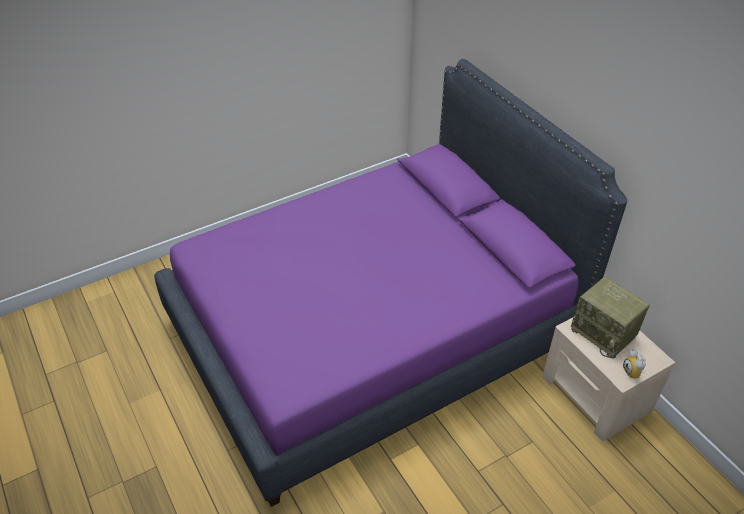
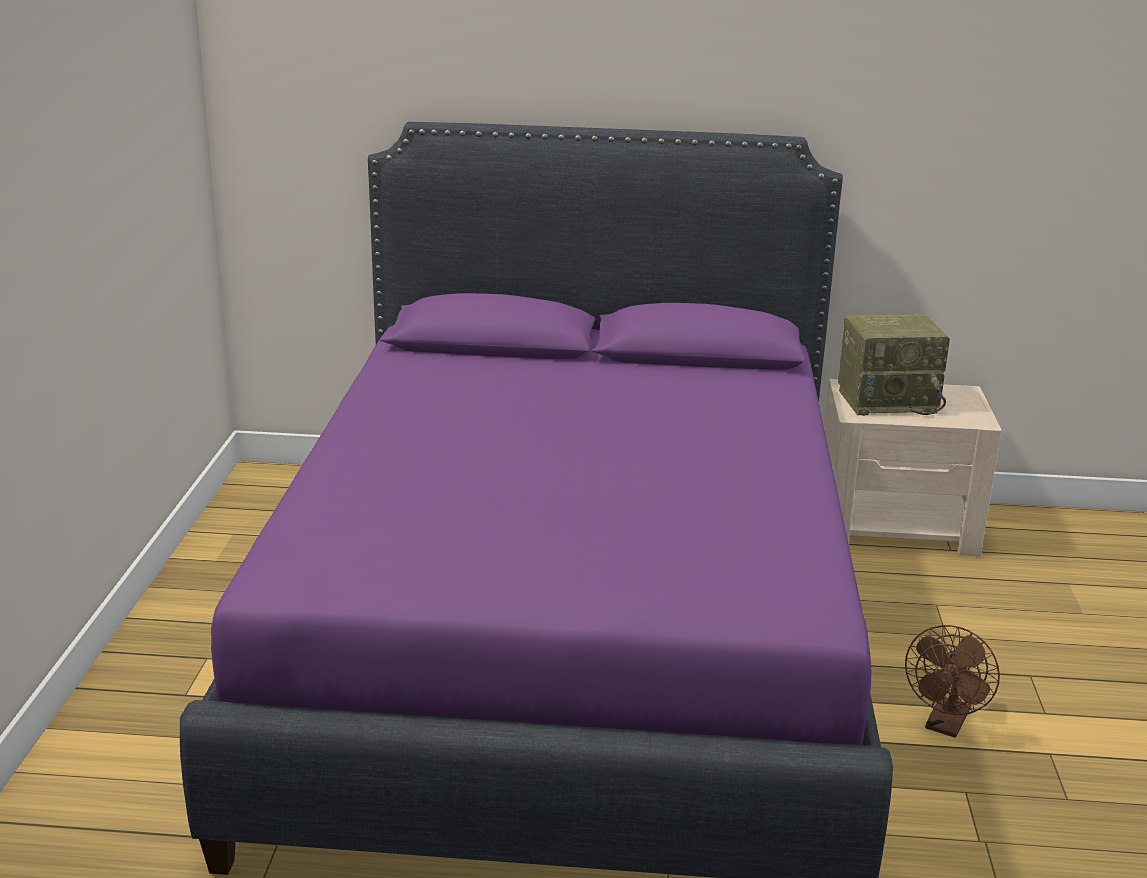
camera: 55 degrees left, 20 degrees down
(428, 485) = (945, 725): none -> brown fan
(634, 372) = (974, 411): alarm clock -> none

